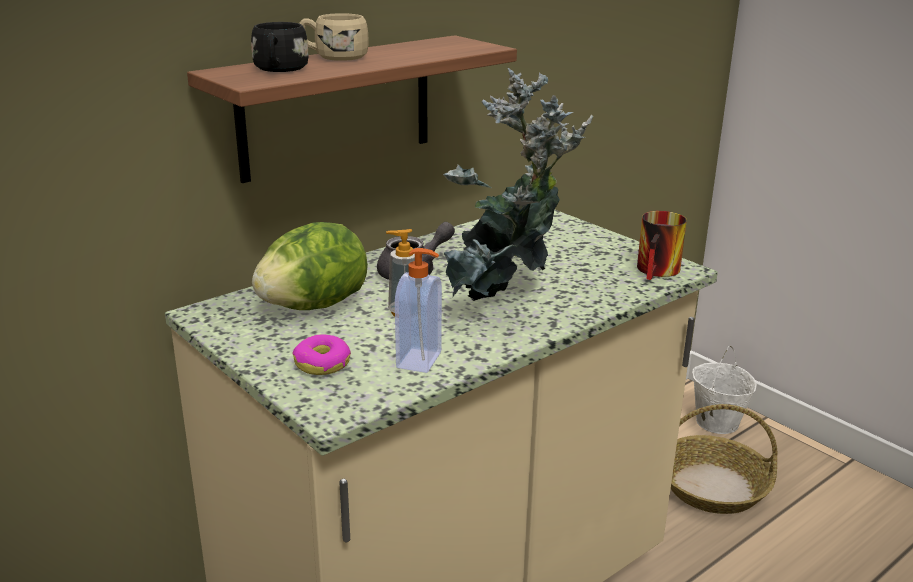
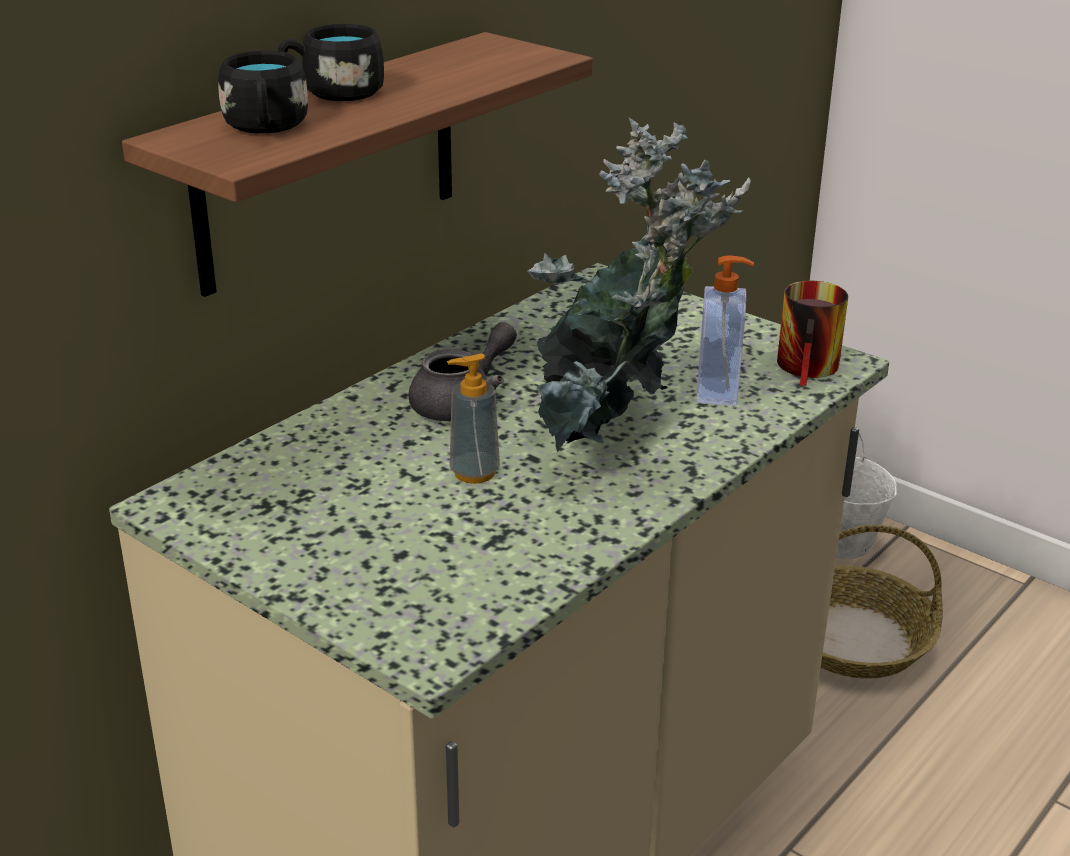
camera: 10 degrees left, 5 degrees up
(314, 306) = (335, 474): lettuce -> none
(322, 363) = (385, 572): donut -> none
(334, 57) = (333, 93): beige mug -> black mug
(420, 360) = (526, 551): soap dispenser -> soap dispenser (719, 392)

